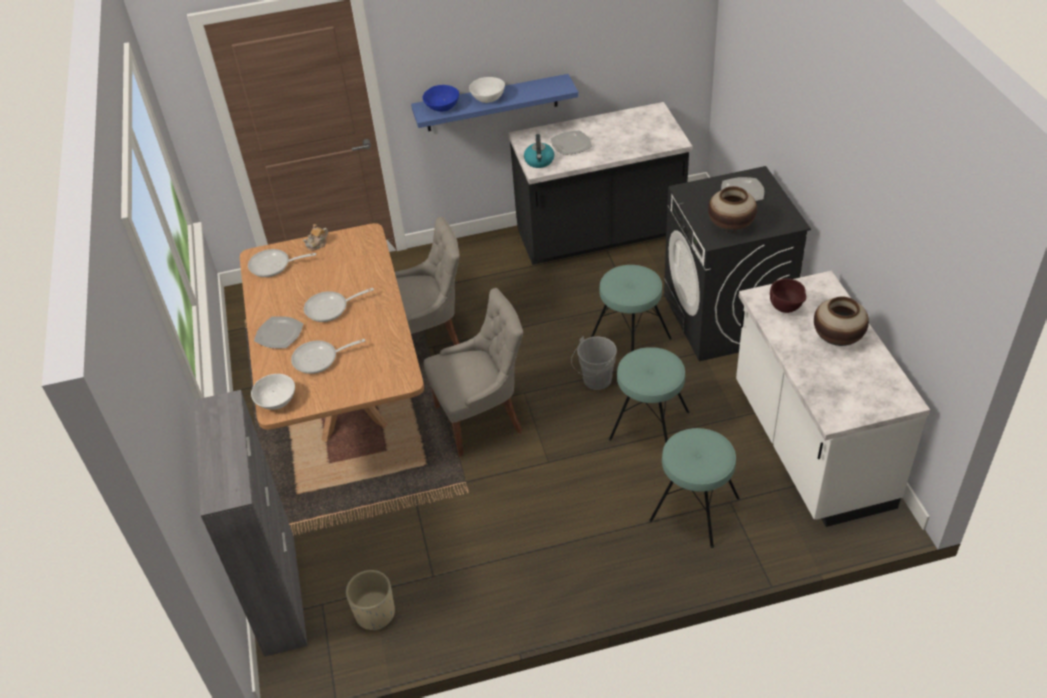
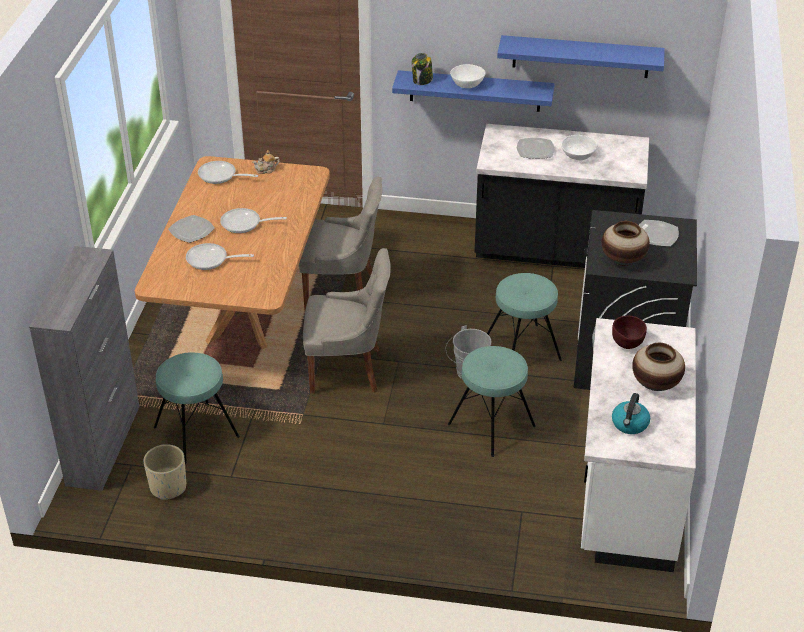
camera: 20 degrees right, 5 degrees down
(276, 401) = (158, 280): white bowl -> white bowl (578, 156)
(442, 107) = (422, 80): blue bowl -> jar
(539, 161) = (496, 156): kettle -> kettle (630, 424)
(590, 40) = (580, 56): none -> blue shelf
(694, 509) = (485, 506): turquoise stool -> turquoise stool (196, 432)

